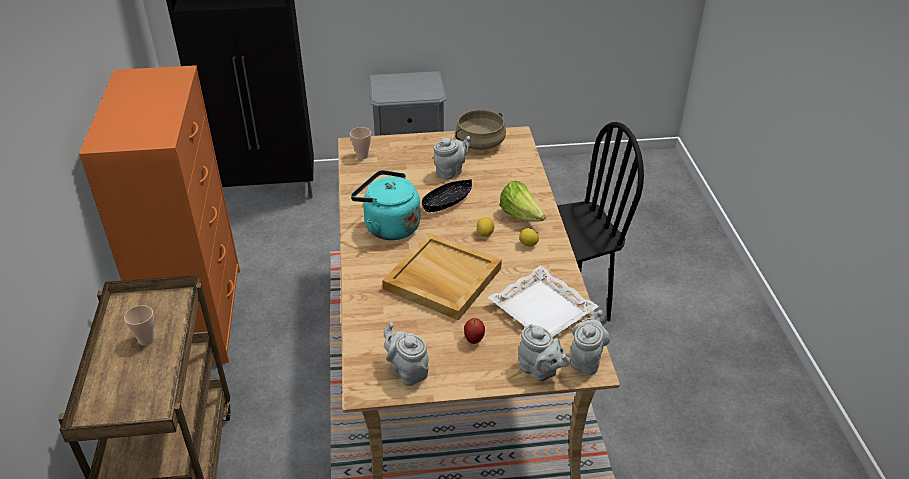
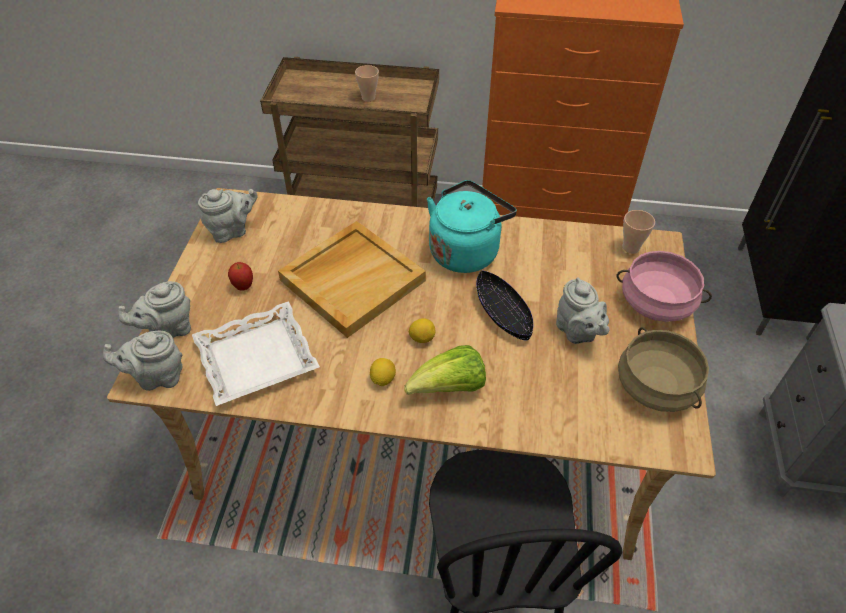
camera: 105 degrees right, 10 degrees up
(412, 145) = (656, 303): none -> pink cooking pot
(586, 359) = (157, 377): grey teapot -> grey teapot turned 135 degrees clockwise

